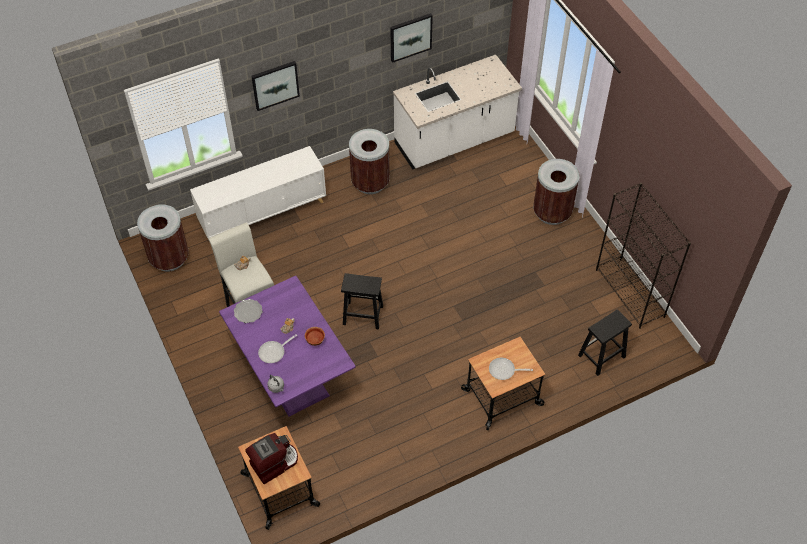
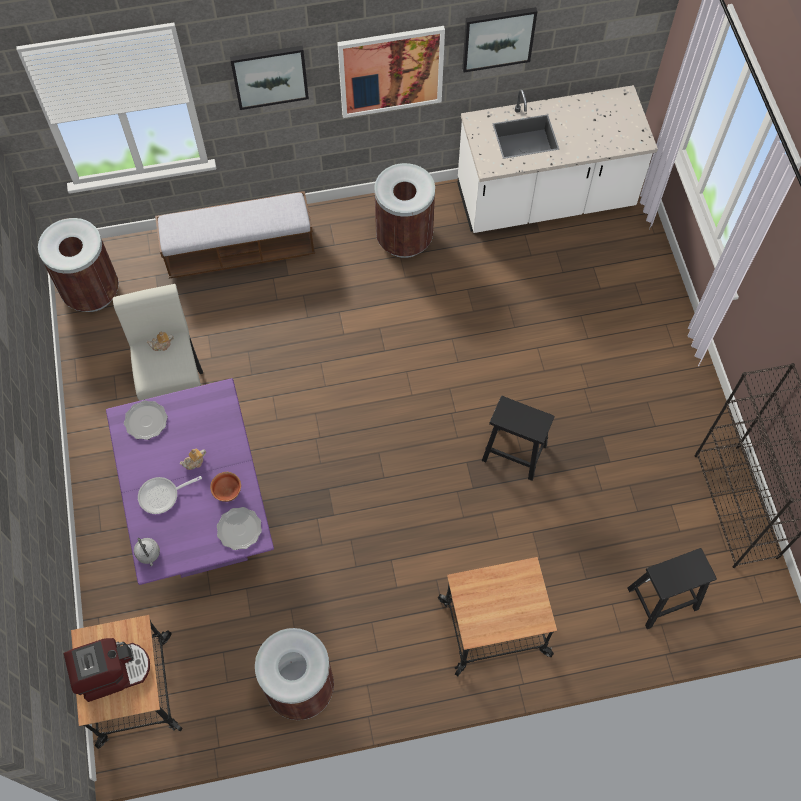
camera: 15 degrees right, 10 degrees up
(263, 212) = (240, 251): white cabinet -> bench
(330, 360) = (239, 529): none -> plate
(348, 69) = (391, 71): none -> picture
(362, 315) = (331, 444): black stool -> black stool (513, 452)
(504, 370) = (496, 608): frying pan -> none
(552, 212) = (655, 347): brown trash can -> brown trash can (300, 688)

